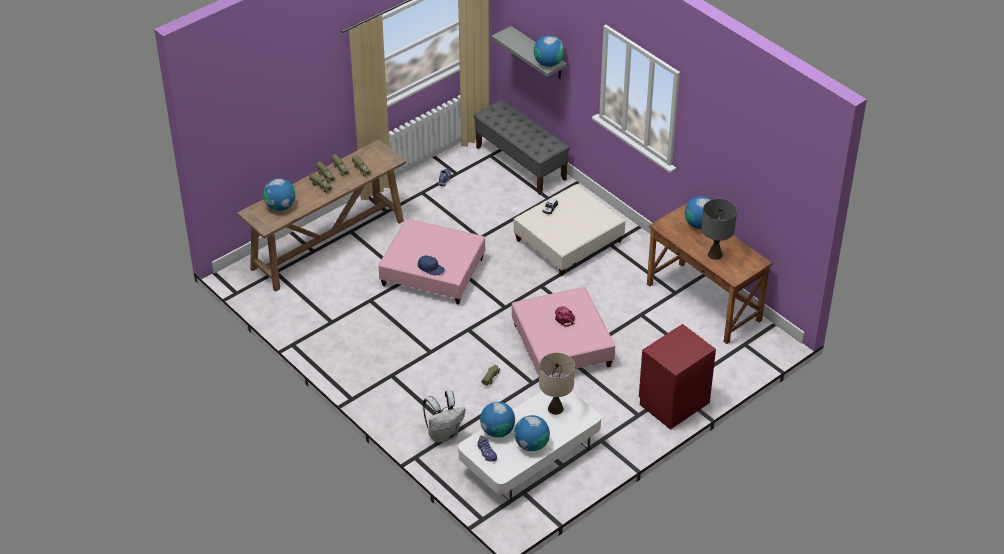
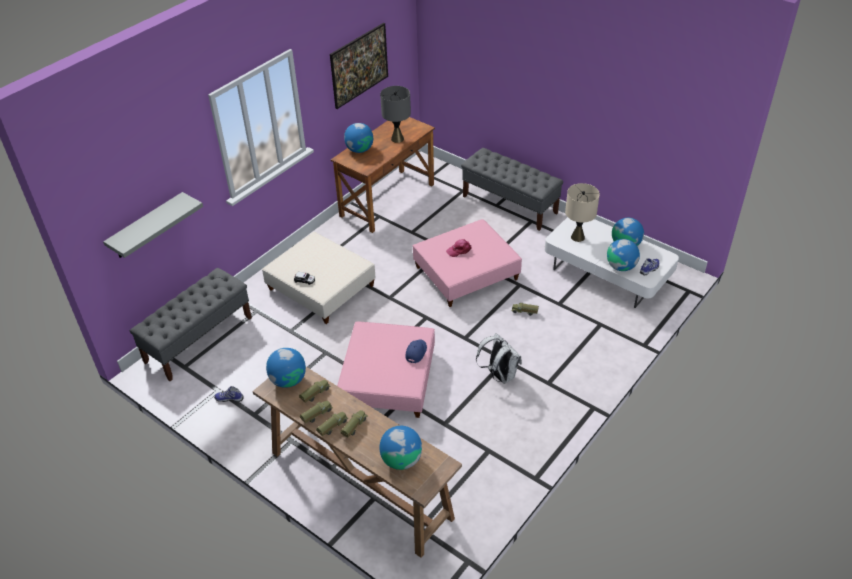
camera: 100 degrees left, 0 degrees up
(444, 434) = (607, 331): white backpack -> white backpack (499, 375)
(548, 63) = (183, 203): globe -> globe (288, 380)
(673, 403) = (510, 204): red nightstand -> grey bench
(741, 179) = (360, 78): none -> picture

